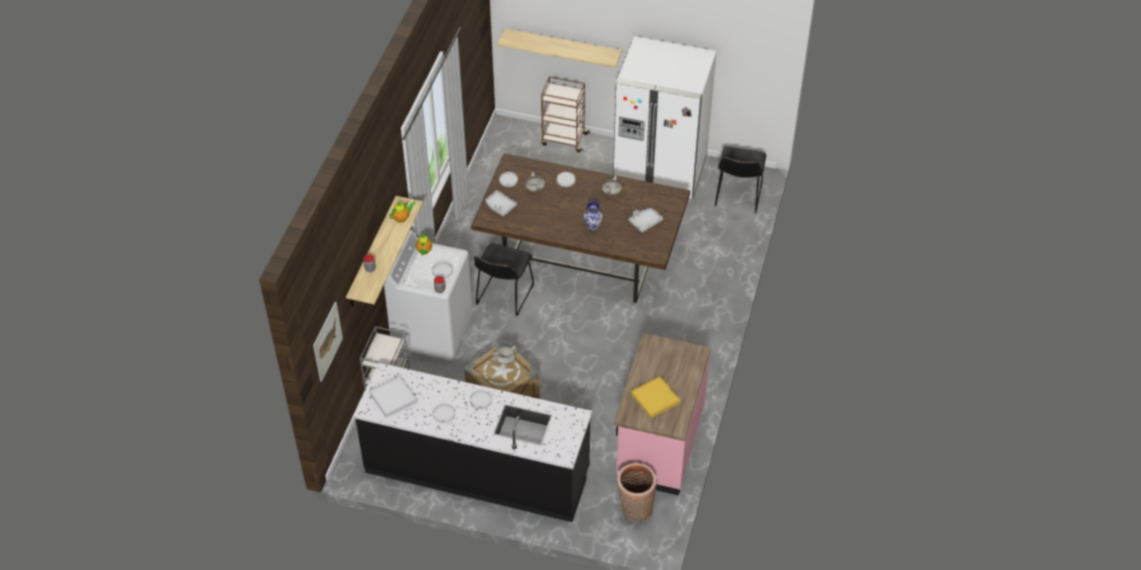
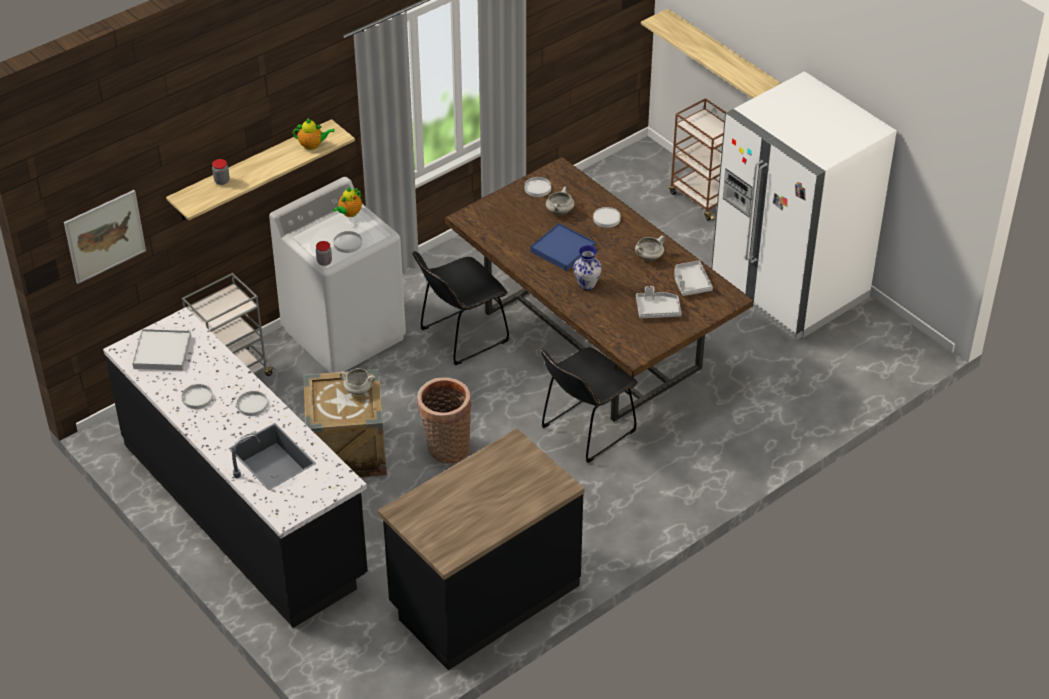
camera: 35 degrees right, 5 degrees down
(500, 206) = (499, 211): grey tray -> grey tray (690, 283)
(558, 212) = (562, 249): none -> blue tray
(635, 509) = (380, 656): basket -> basket (445, 448)
(655, 398) = (454, 510): yellow tray -> none
(659, 443) = (483, 596): pink counter -> black counter
(738, 197) = (865, 363): black chair -> black chair (585, 431)

